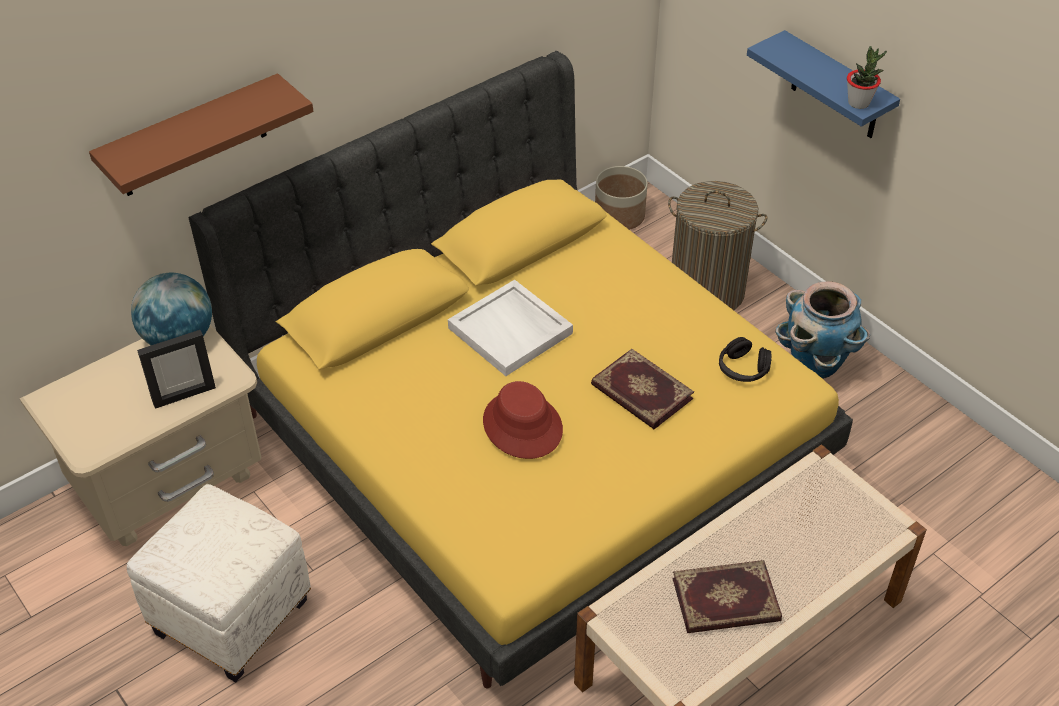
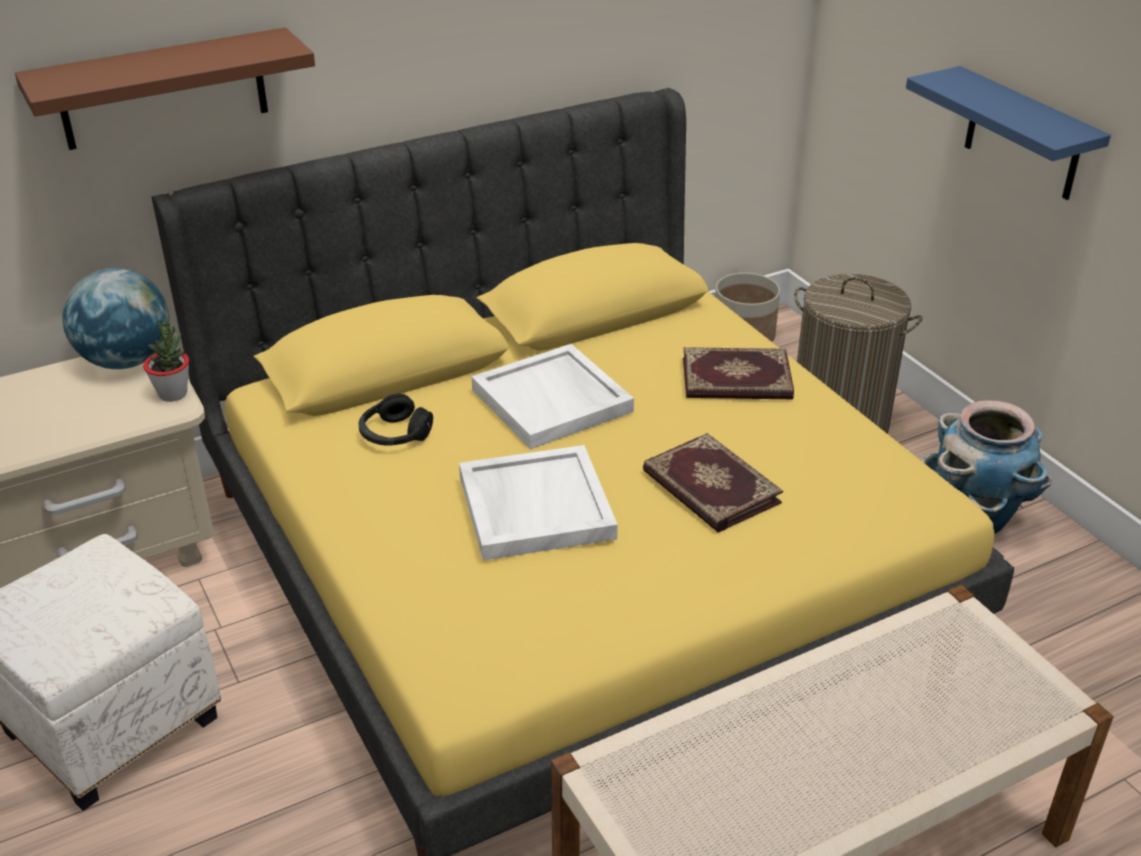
camera: 10 degrees right, 10 degrees down
(184, 394) = (104, 418): picture frame -> none
(522, 426) = (534, 506): red hat -> white tray
(726, 601) = (782, 775): book -> book (736, 380)
(743, 369) = (859, 476): black headphones -> black headphones (394, 434)
(859, 103) = (1051, 134): potted plant -> potted plant (173, 394)

